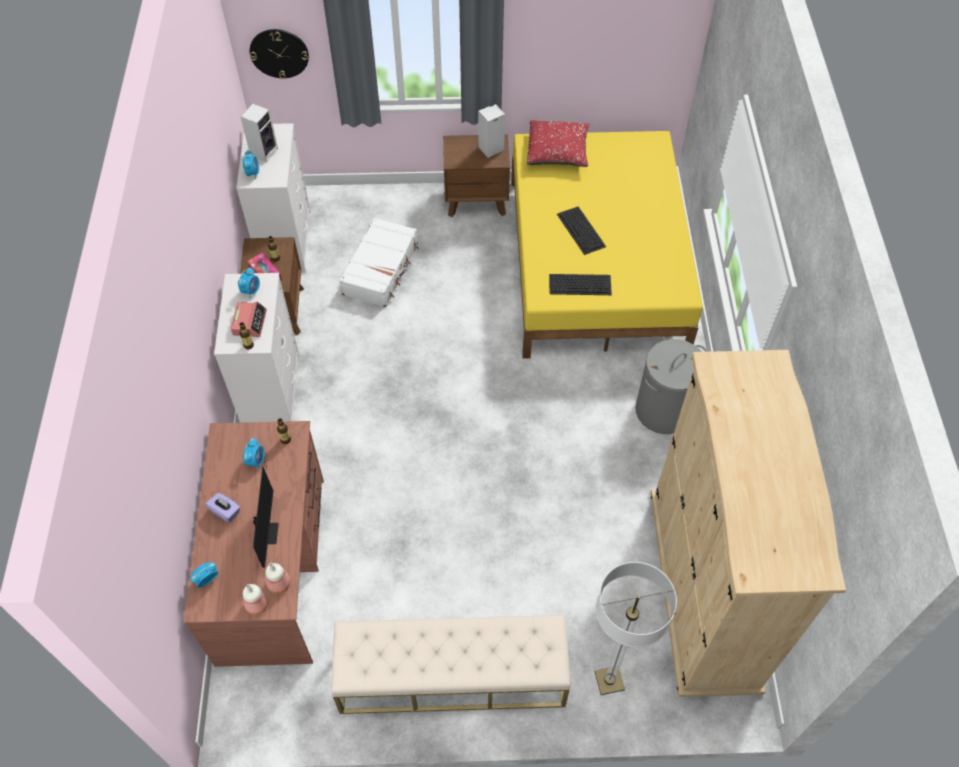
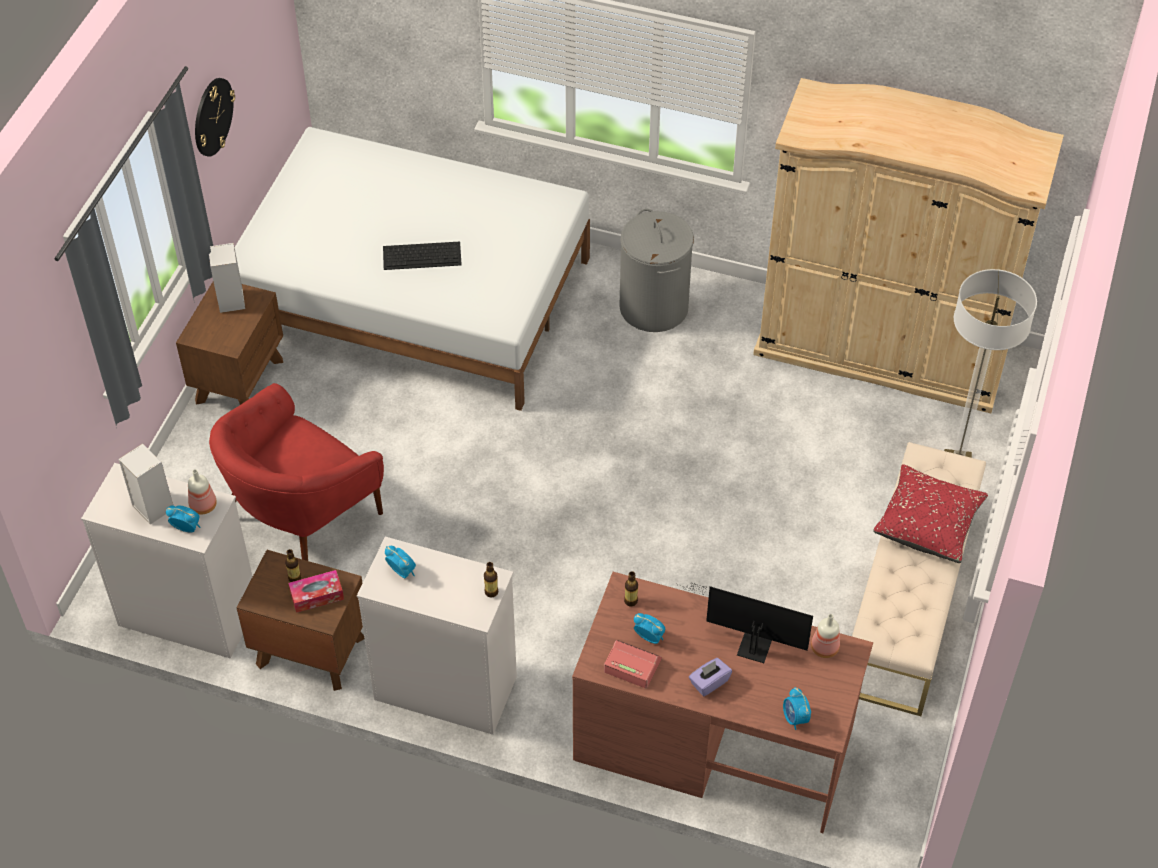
camera: 70 degrees left, 5 degrees down
(249, 322) = (454, 584): alarm clock -> alarm clock (632, 665)
(257, 605) = (845, 675): bottle -> bottle (204, 506)
(279, 53) = (38, 405): wall clock -> wall clock (212, 116)
(381, 269) = (301, 515): white suitcase -> red armchair
(557, 152) = (282, 237): red pillow -> red pillow (928, 524)
(580, 284) = (504, 282): keyboard -> none
(596, 263) = (414, 295): yellow bed -> white bed

